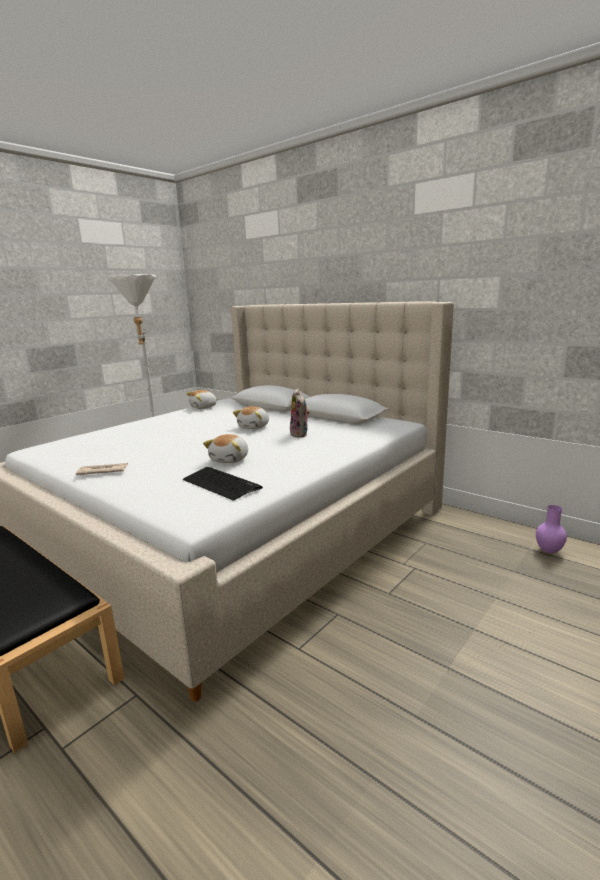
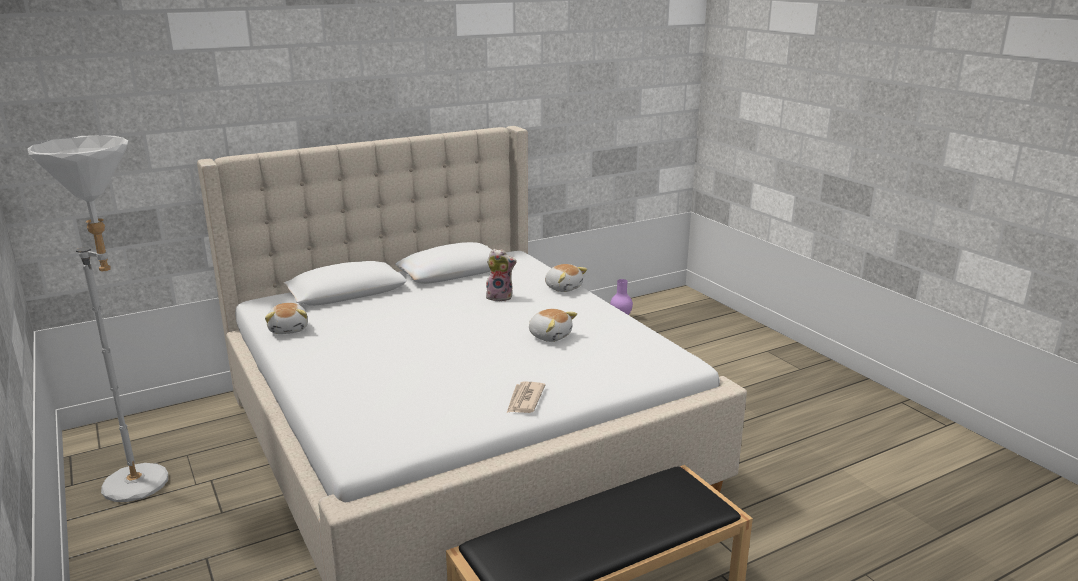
camera: 70 degrees left, 5 degrees up
(221, 484) = (616, 346): keyboard -> none
(254, 427) = (441, 312): plush toy -> plush toy (563, 287)

